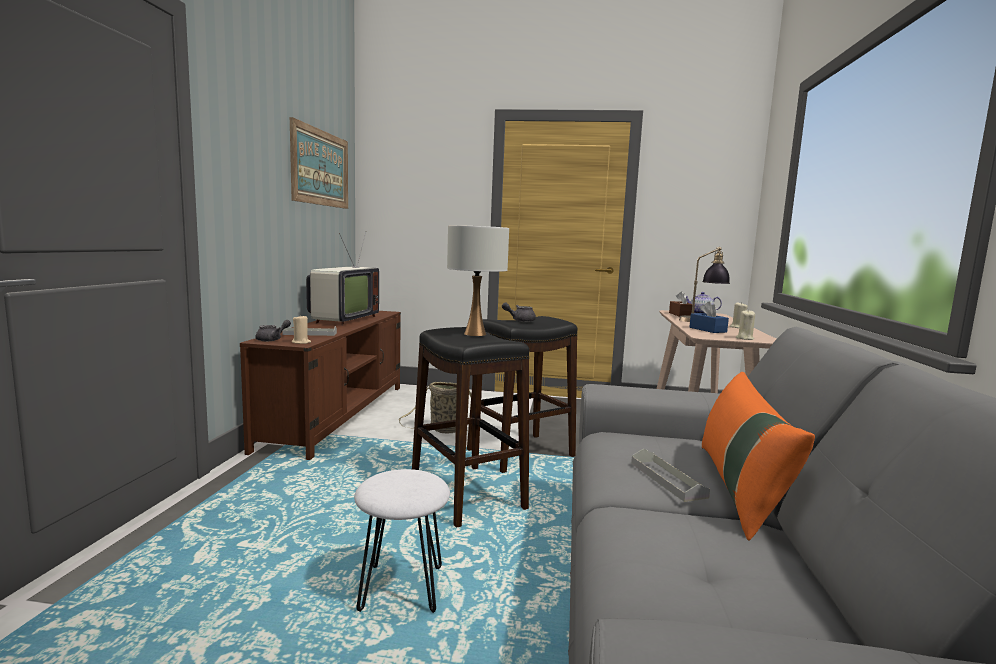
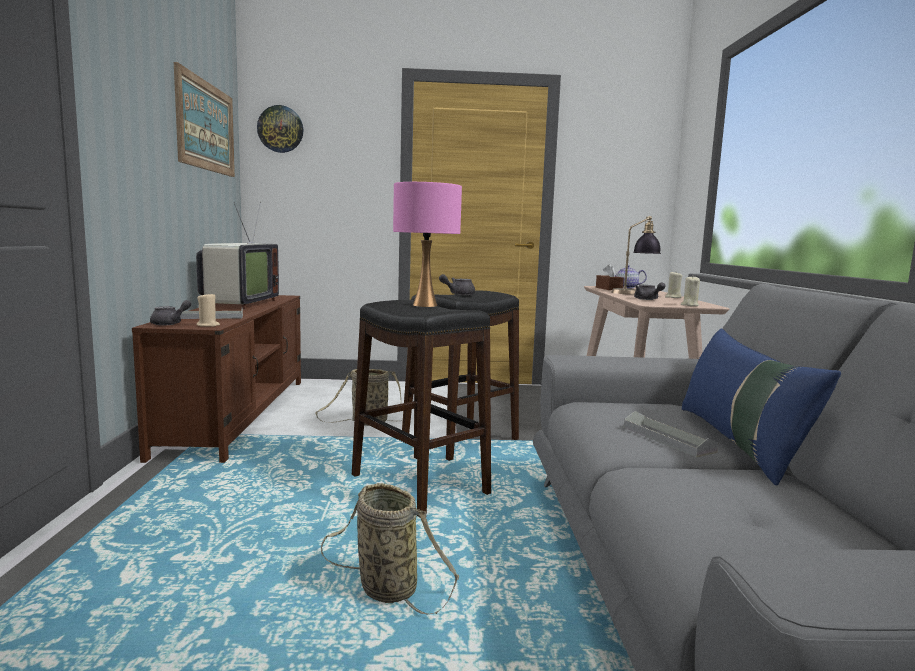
camera: 10 degrees left, 0 degrees up
(389, 166) = (280, 129): none -> wall clock
(400, 590) = (384, 587): white stool -> basket
(475, 334) = (424, 305): white table lamp -> pink table lamp
(707, 330) = (648, 299): blue tissue box -> grey teapot
(740, 489) = (739, 443): orange pillow -> blue pillow

